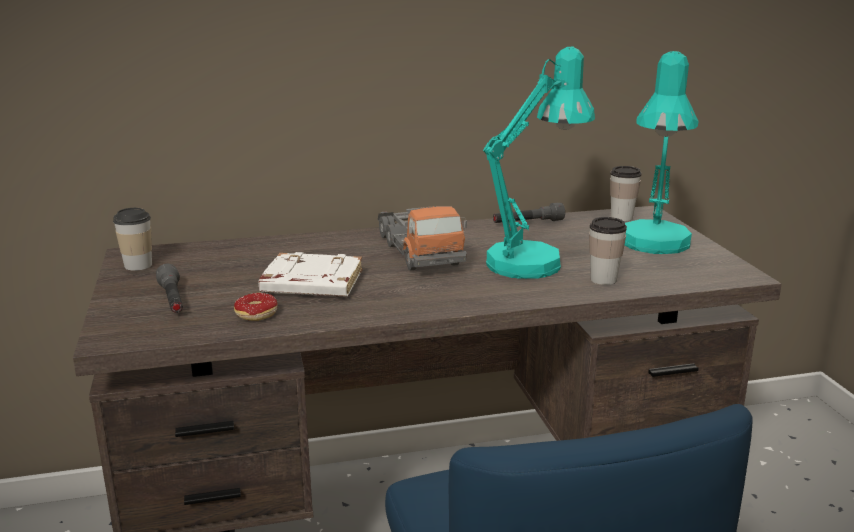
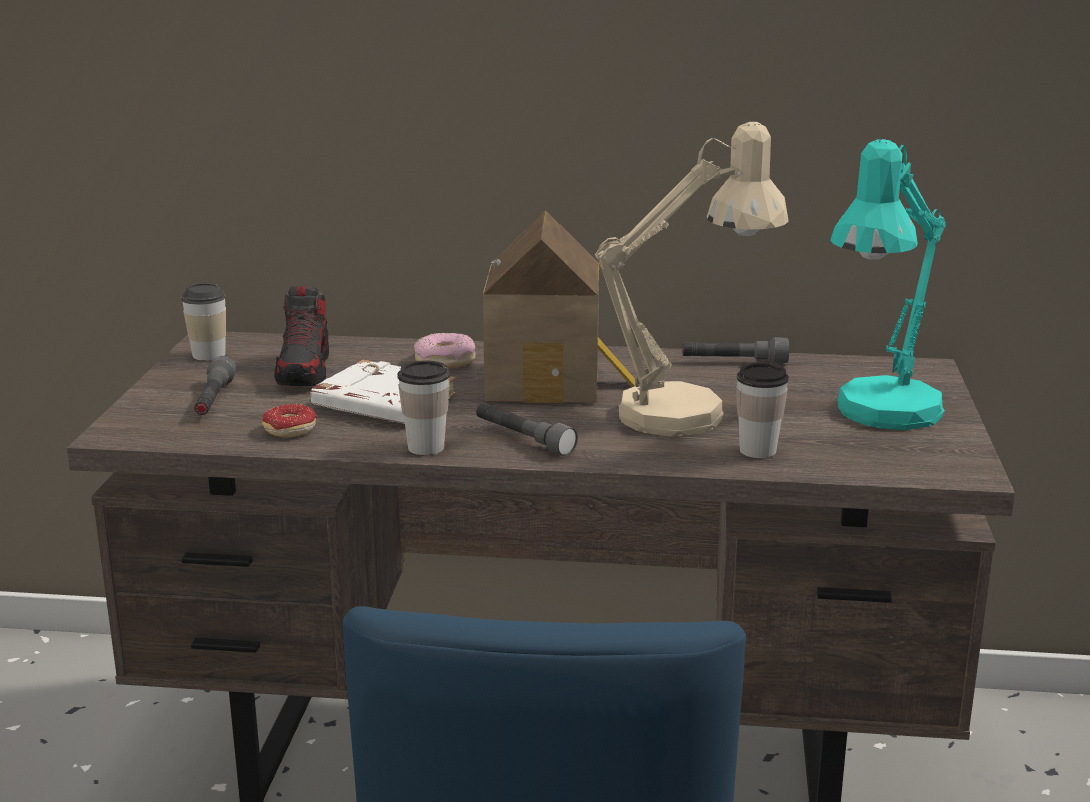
camera: 20 degrees right, 0 degrees up
(228, 267) = (305, 371): none -> shoe
(329, 247) = (445, 360): none -> donut
(419, 252) = (550, 382): toy truck -> toy house
(440, 295) = (523, 439): none -> grey flashlight
(533, 260) = (690, 412): turquoise table lamp -> beige table lamp
(621, 218) = (879, 371): cup -> cup (426, 447)

